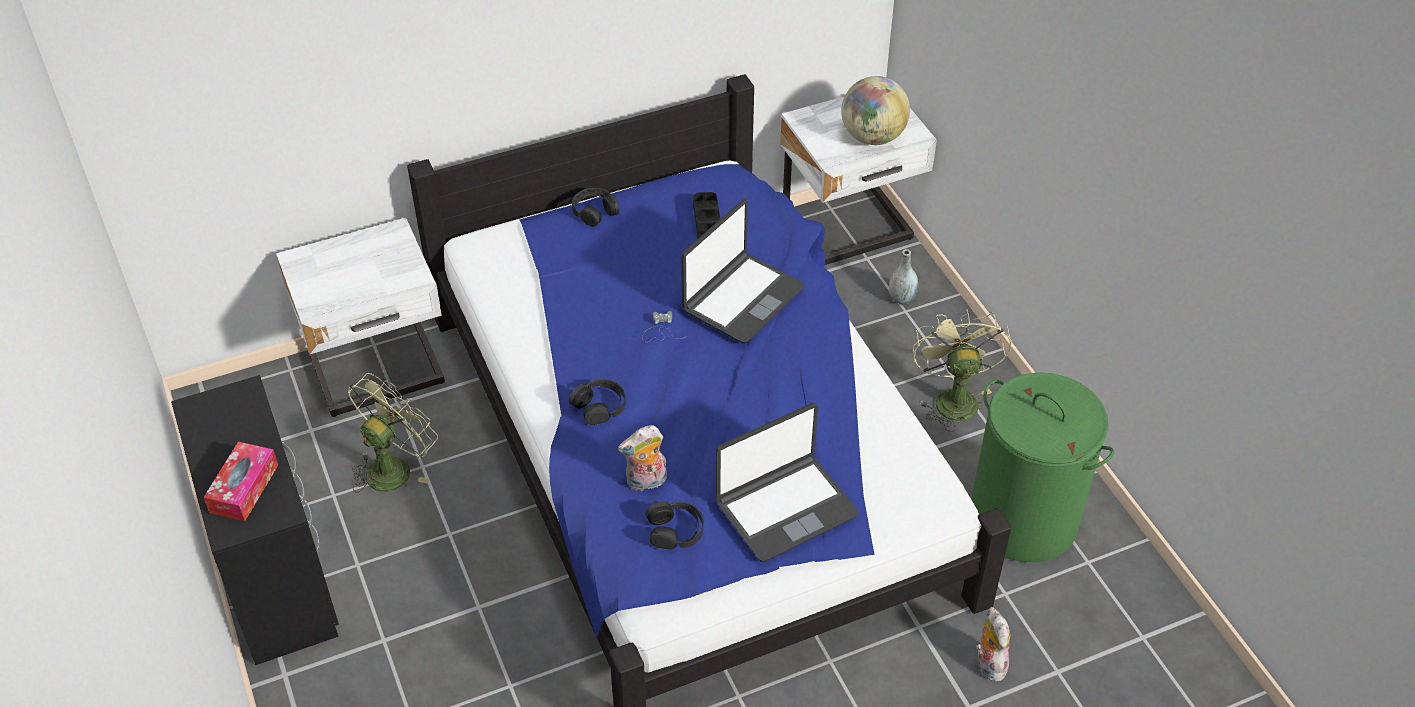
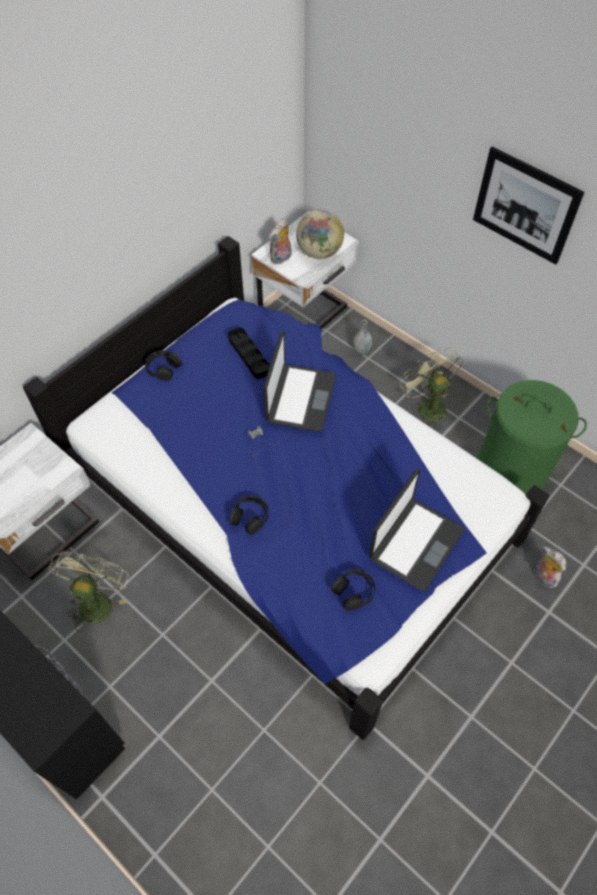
camera: 25 degrees left, 10 degrees up
(244, 488) = (30, 704): tissue box -> none
(646, 482) = (313, 562): plush toy -> plush toy (281, 258)
(1095, 123) = (525, 206): none -> picture

